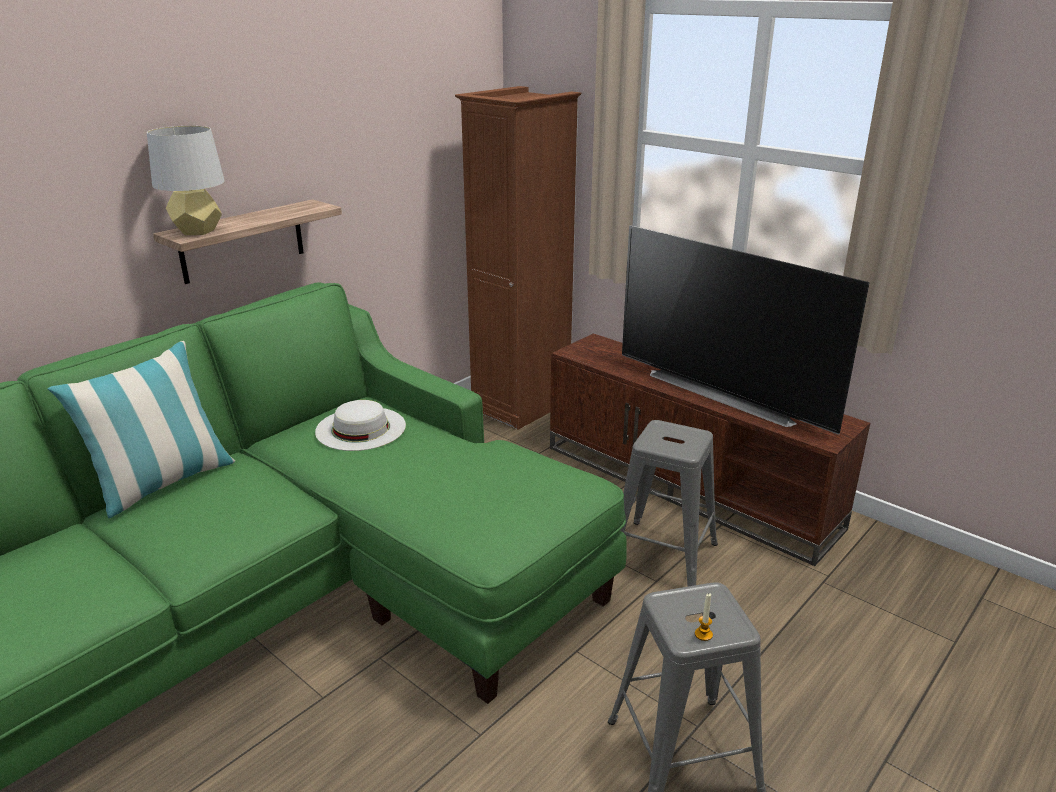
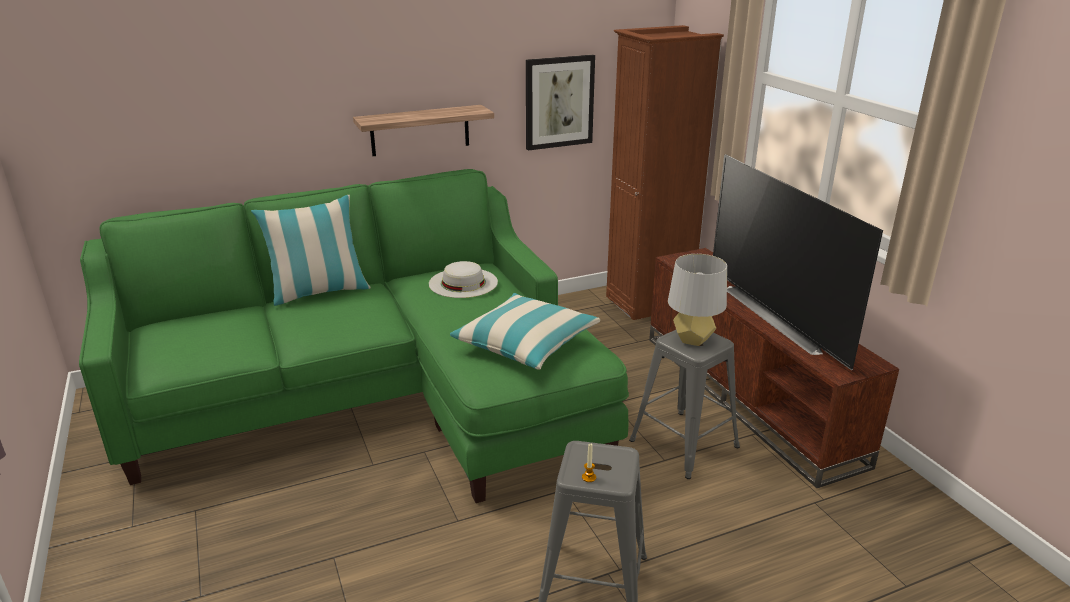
camera: 25 degrees right, 0 degrees up
(198, 231) = (380, 119): grey table lamp -> grey table lamp (693, 339)
(397, 187) = (559, 102): none -> picture
(498, 487) = (525, 343): none -> pillow

